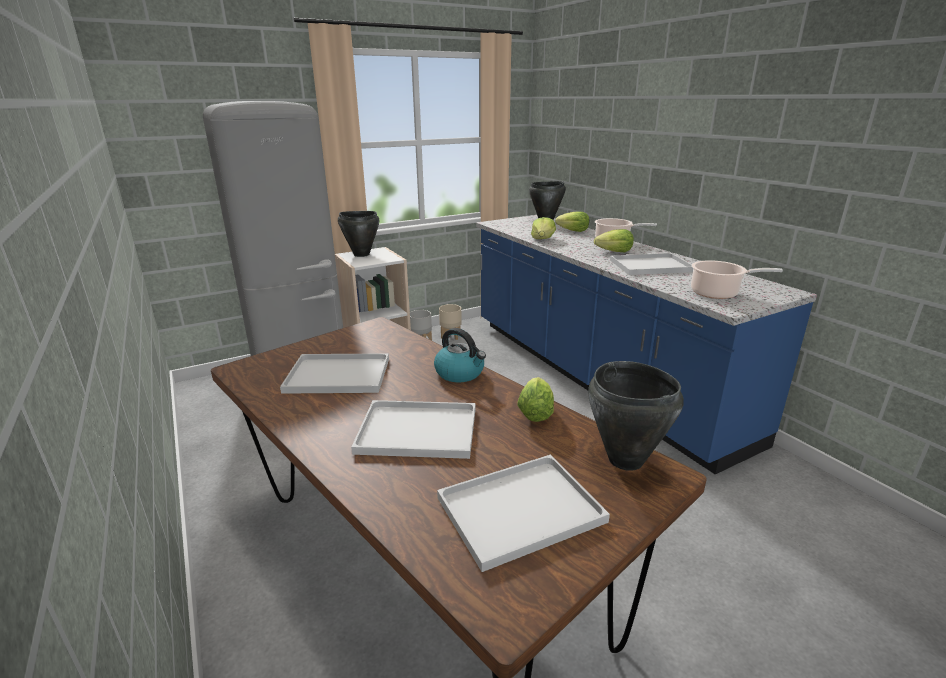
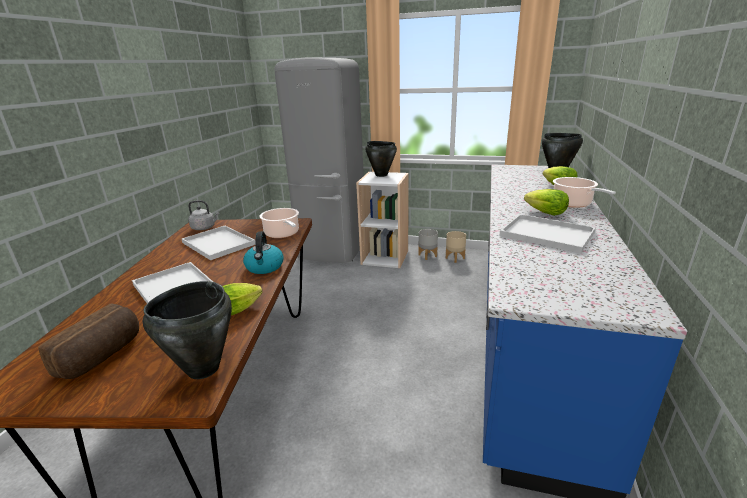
camera: 45 degrees right, 0 degrees up
(264, 368) = (205, 228): none -> grey kettle
(518, 512) = (103, 356): white tray -> bread
(542, 239) = (508, 188): lettuce -> none
(717, 293) = (542, 280): cooking pot -> cooking pot (282, 234)

